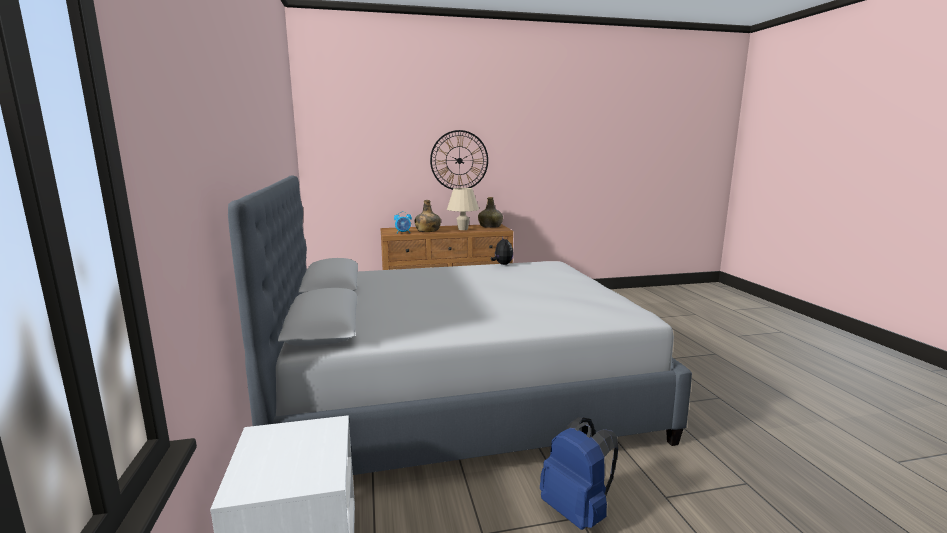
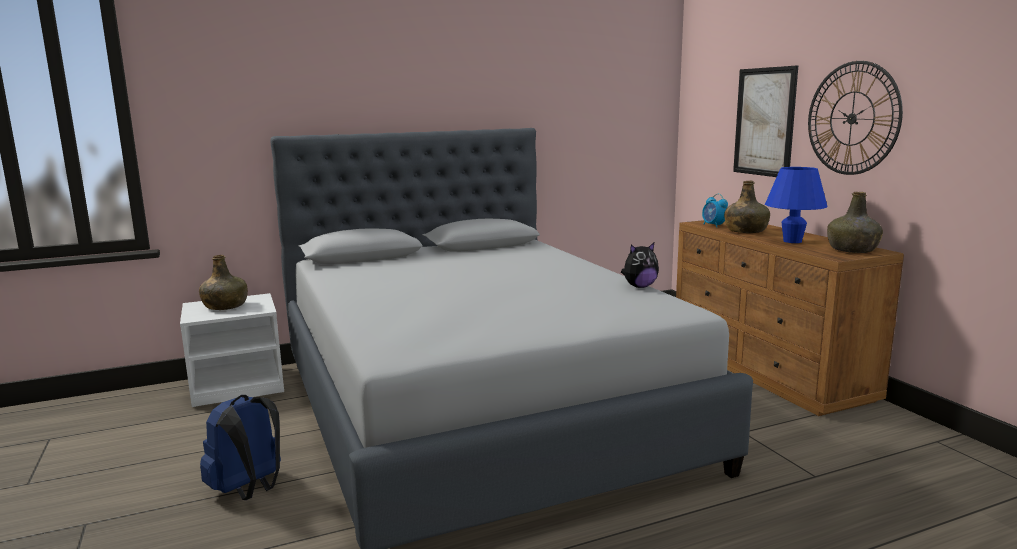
camera: 80 degrees right, 0 degrees up
(284, 457) = (225, 306): none -> green bottle
(394, 164) = (764, 122): none -> picture
(463, 229) = (792, 241): beige table lamp -> blue table lamp

